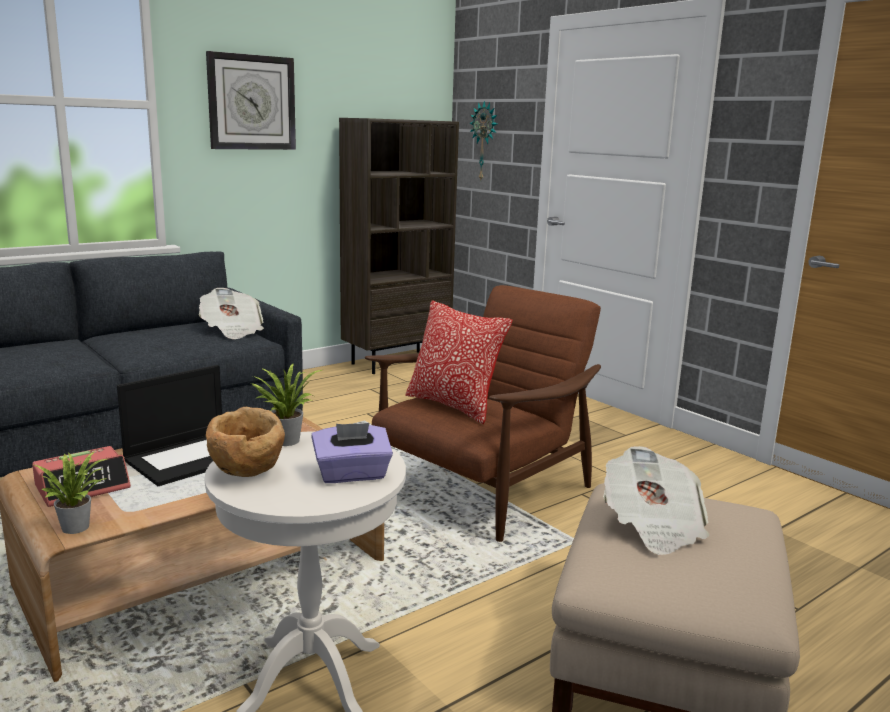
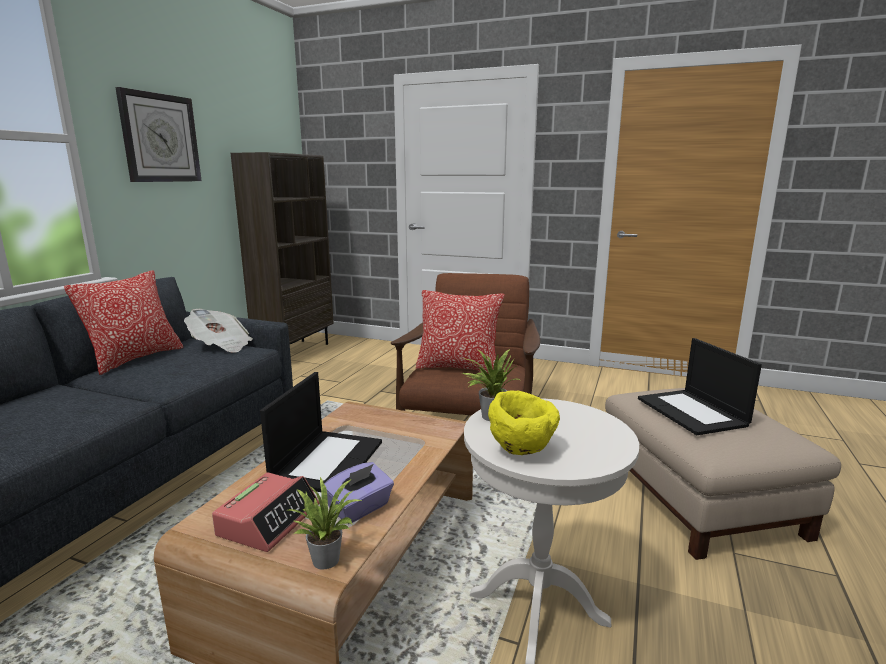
camera: 30 degrees left, 0 degrees up
(150, 328) = (136, 358): none -> pillow
(248, 473) = (521, 450): brown bowl -> yellow bowl
(352, 475) = (588, 427): purple tissue box -> purple tissue box (360, 508)
(485, 141) = (339, 171): wall clock -> none
(652, 526) = (693, 412): newspaper -> laptop

